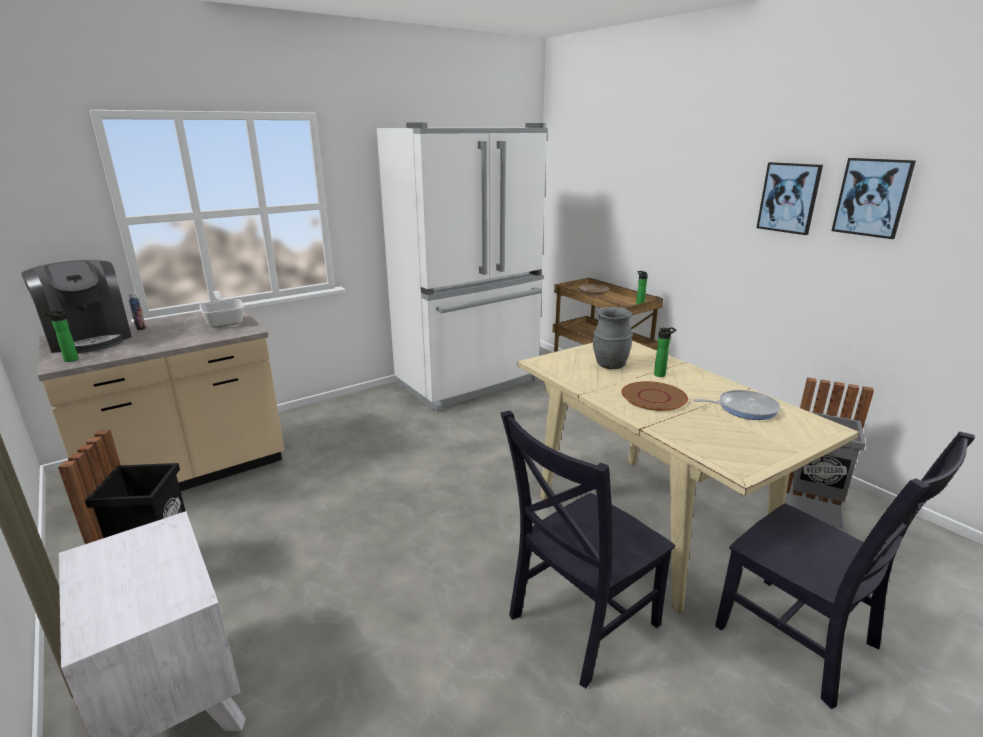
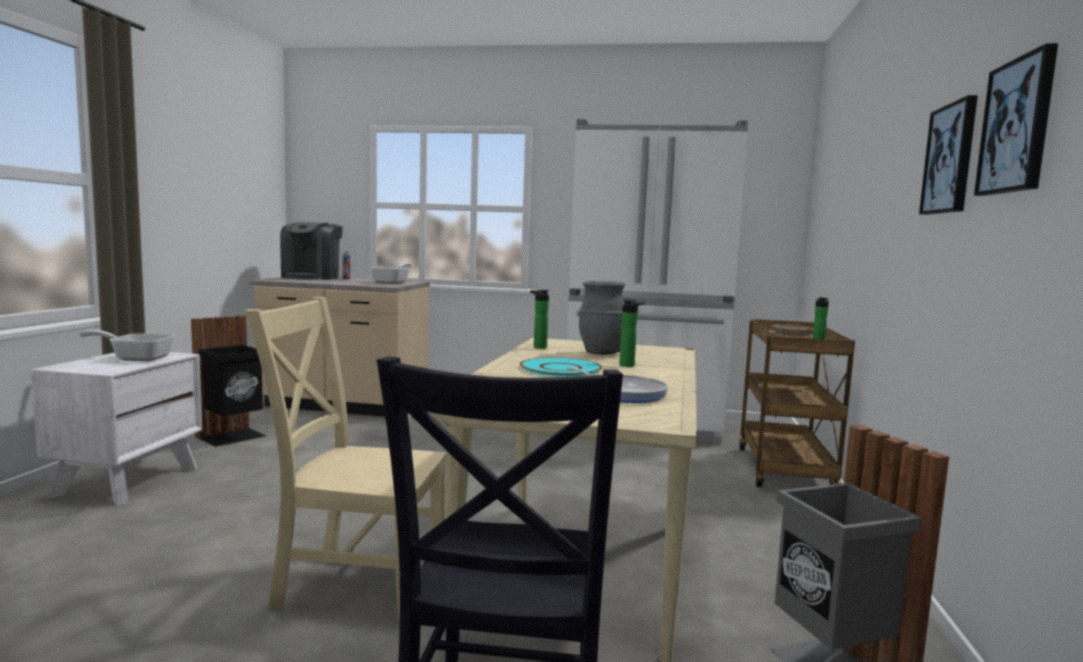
camera: 45 degrees right, 15 degrees down
(69, 360) = (276, 279): bottle -> bottle (538, 347)
(138, 561) = (136, 358): none -> frying pan
(579, 623) = (355, 580): black chair -> beige chair
(653, 397) = (561, 369): brown plate -> turquoise plate

